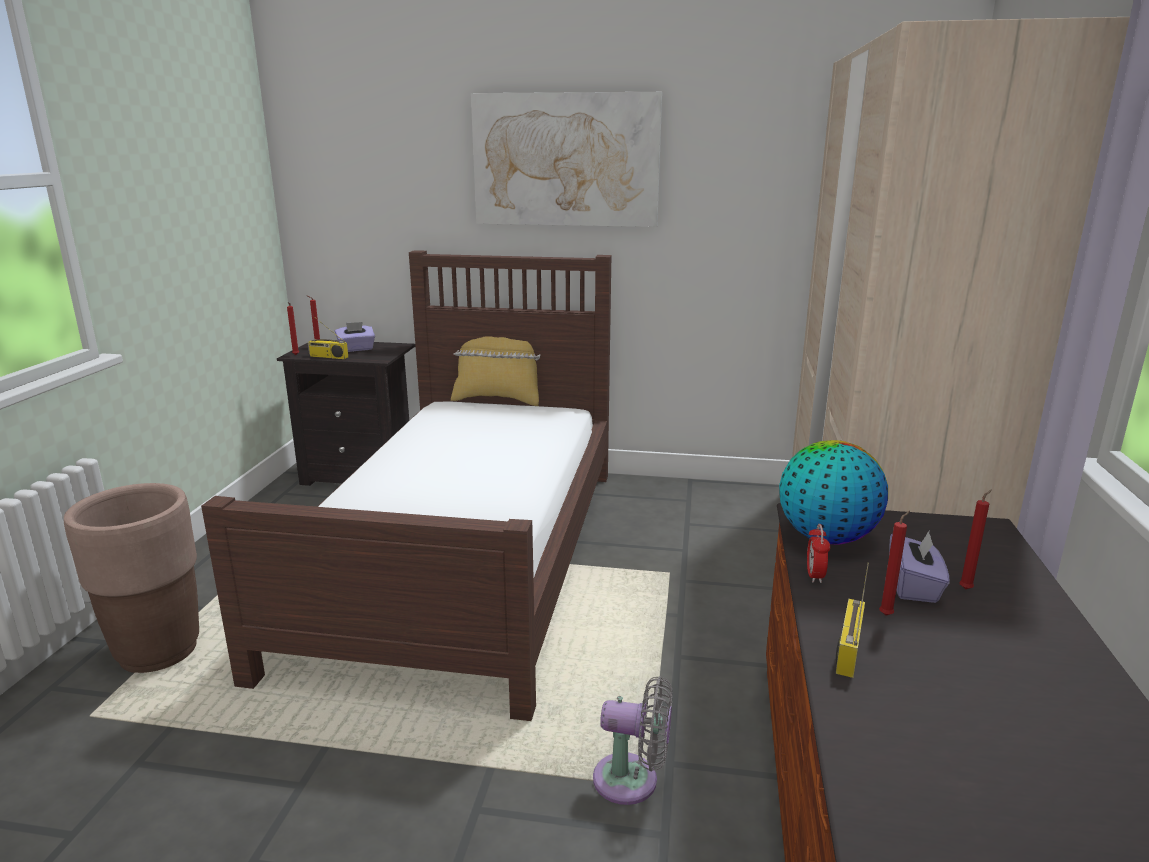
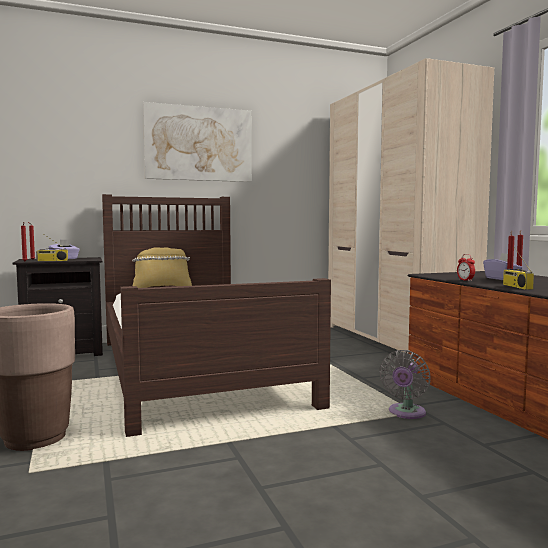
camera: 30 degrees left, 15 degrees down
(632, 781) = (405, 413): grey fan -> grey fan turned 135 degrees clockwise
(826, 538) = (447, 276): globe -> none

